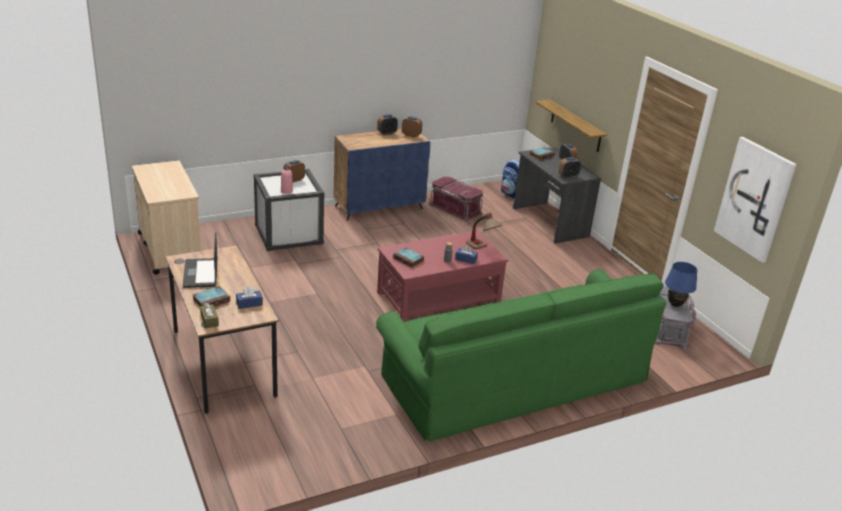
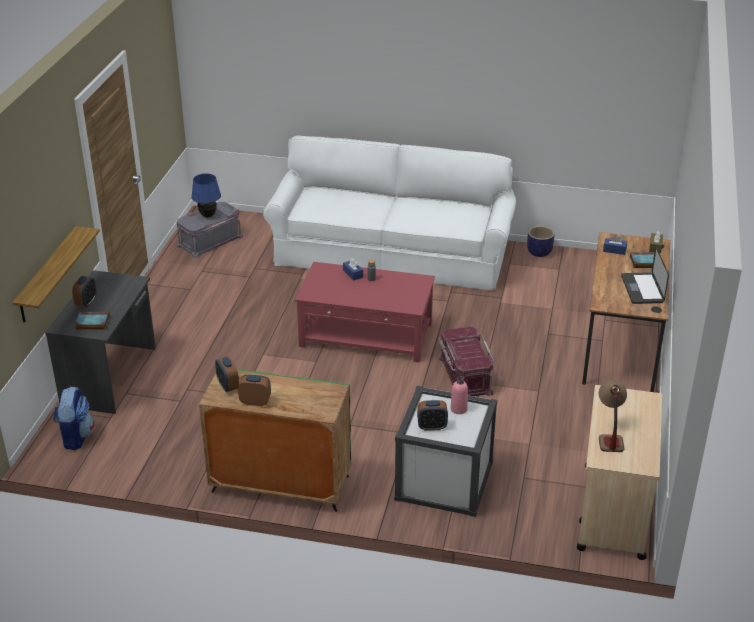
camera: 140 degrees left, 5 degrees up
(200, 274) = (642, 289): laptop -> laptop turned 150 degrees clockwise
(379, 207) = (279, 484): blue cabinet -> green cabinet
(379, 444) = (539, 252): none -> planter
(409, 259) = (407, 291): book -> none
(455, 208) = (185, 441): red storage box -> red storage box (464, 375)
(482, 248) = (320, 279): table lamp -> table lamp (609, 435)
(514, 378) = (392, 254): green sofa -> white sofa
(568, 177) = (125, 283): alarm clock -> none
(754, 199) = (164, 95): picture -> none

